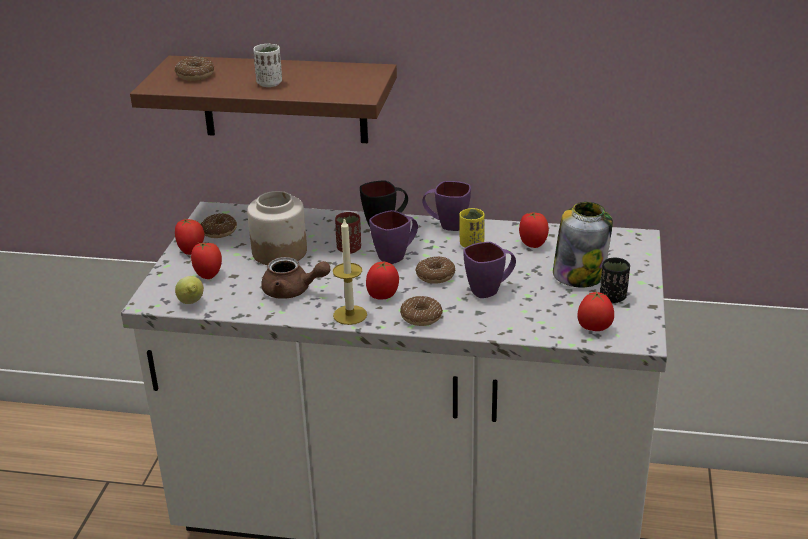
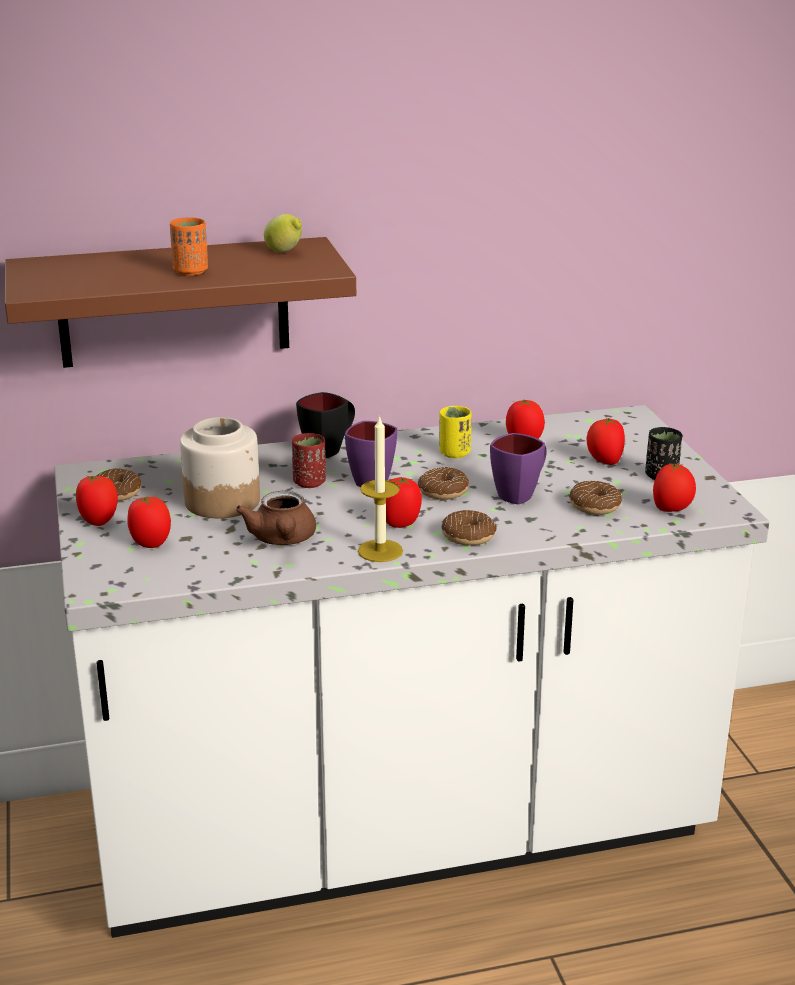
camera: 25 degrees left, 5 degrees down
(192, 303) = (159, 579): lemon -> lemon (285, 252)
(195, 75) = (75, 274): donut -> donut (594, 506)
(269, 83) = (190, 271): white cup -> orange cup
(293, 291) = (282, 540): brown teapot -> brown teapot turned 90 degrees clockwise
(446, 225) = (404, 438): purple mug -> none
(579, 275) = (604, 461): jar -> tomato

